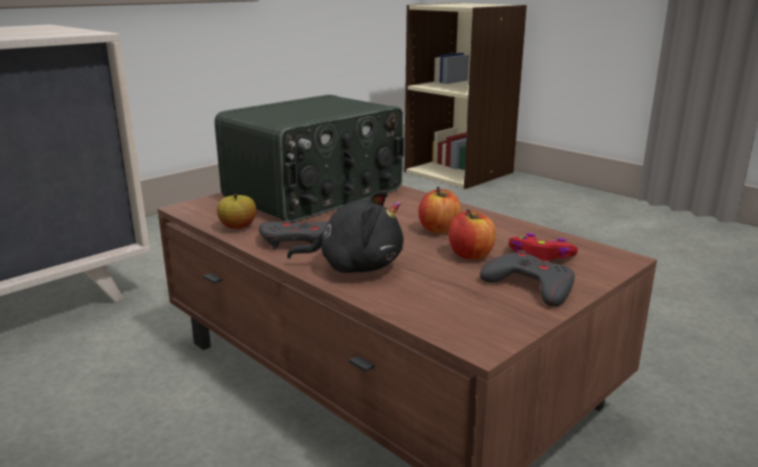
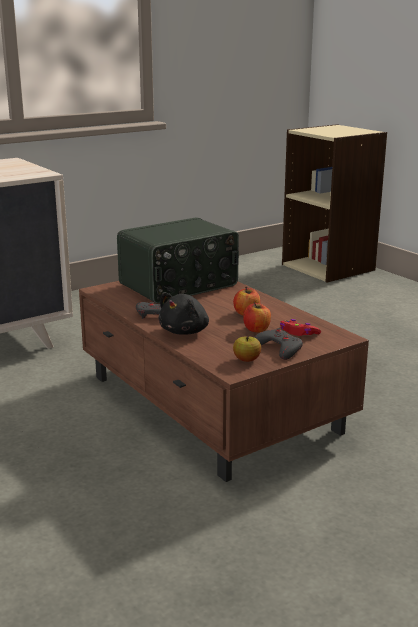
camera: 10 degrees right, 0 degrees up
(238, 227) = (125, 304): apple -> apple (246, 360)
(355, 266) = (185, 331): black plush toy -> black plush toy turned 105 degrees clockwise

